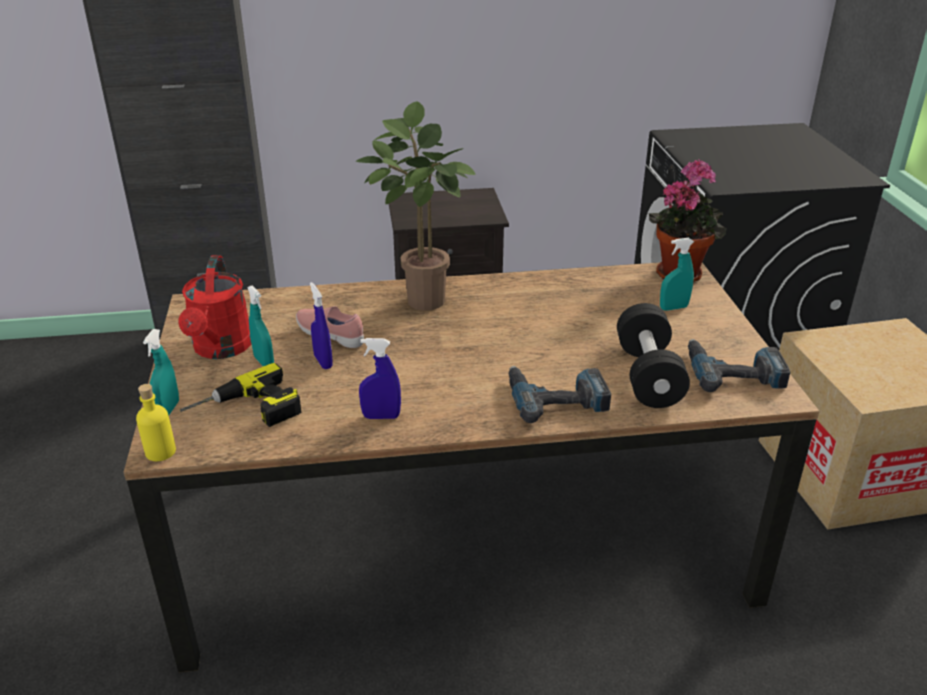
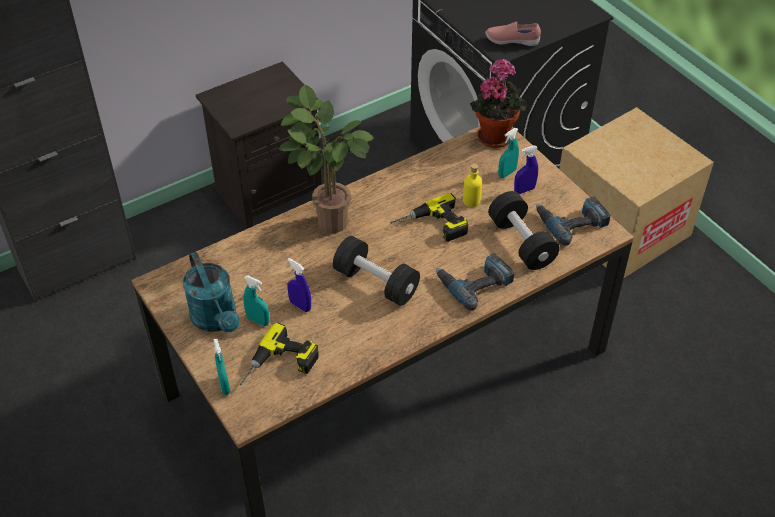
camera: 25 degrees left, 15 degrees up
(160, 452) = (249, 420): yellow bottle -> yellow bottle (471, 200)
(221, 349) = (217, 320): red watering can -> turquoise watering can
(331, 336) = (288, 279): pink shoe -> pink shoe (511, 41)
(381, 416) = (373, 338): blue spray bottle -> blue spray bottle (524, 190)
(430, 365) = (376, 283): none -> black dumbbell
(540, 332) = (431, 227): none -> power drill

